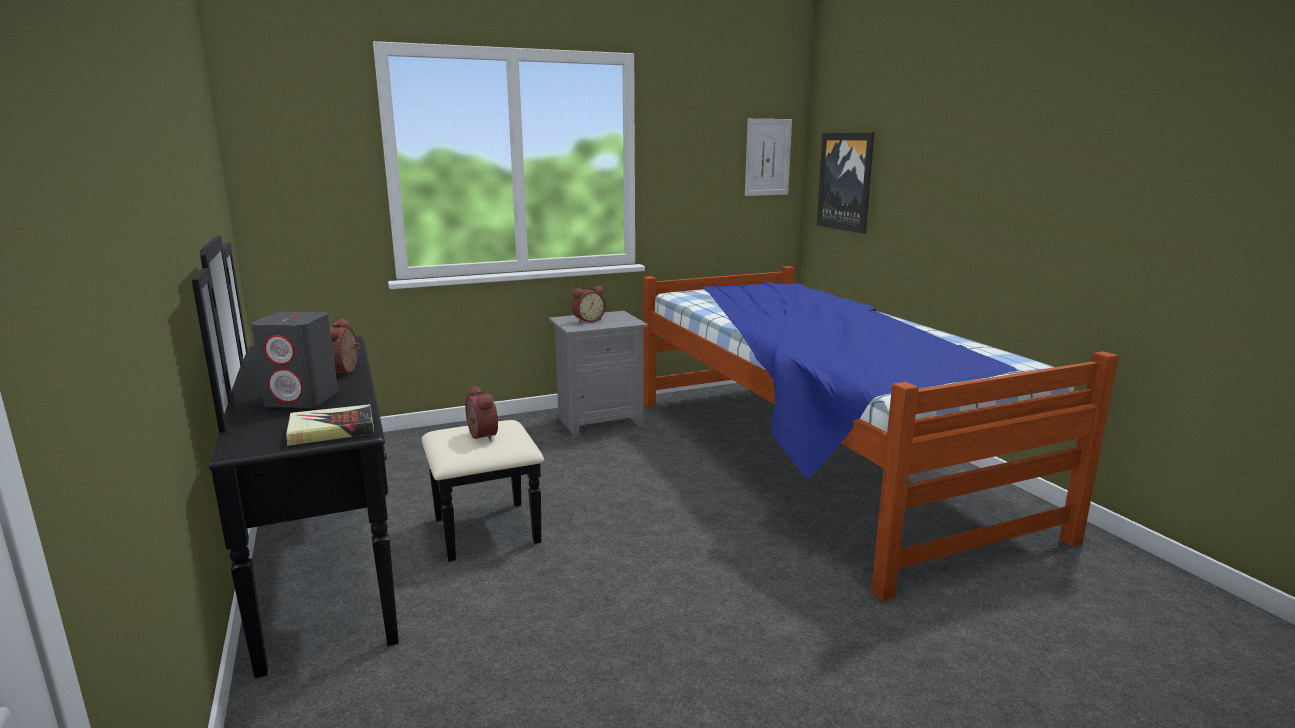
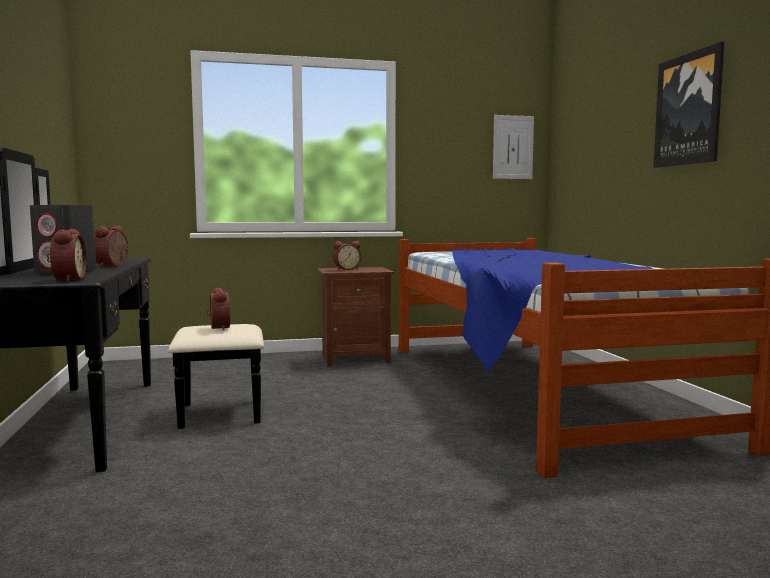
camera: 10 degrees right, 10 degrees down
(331, 431) = (66, 279): book -> alarm clock
(599, 421) = (354, 359): grey nightstand -> brown nightstand
(846, 181) = (577, 162): picture -> picture (688, 109)

